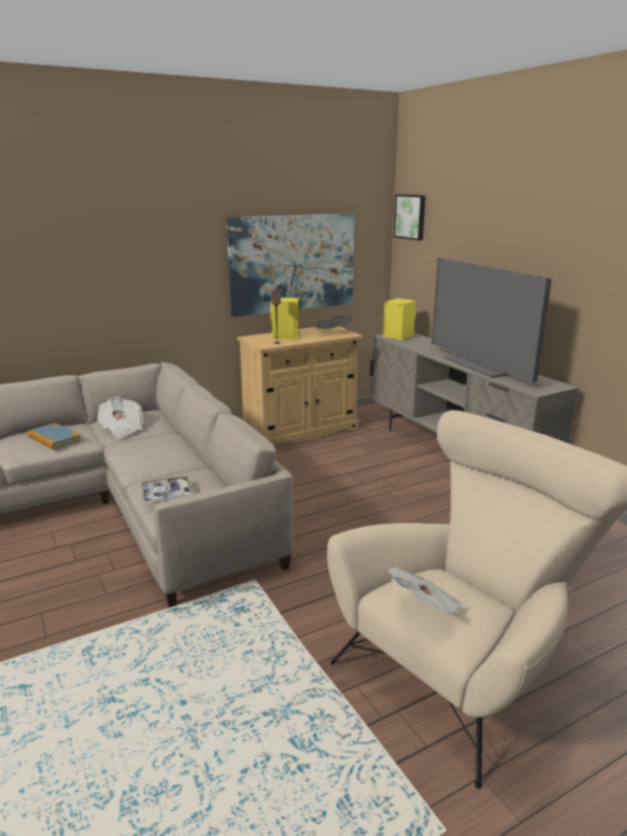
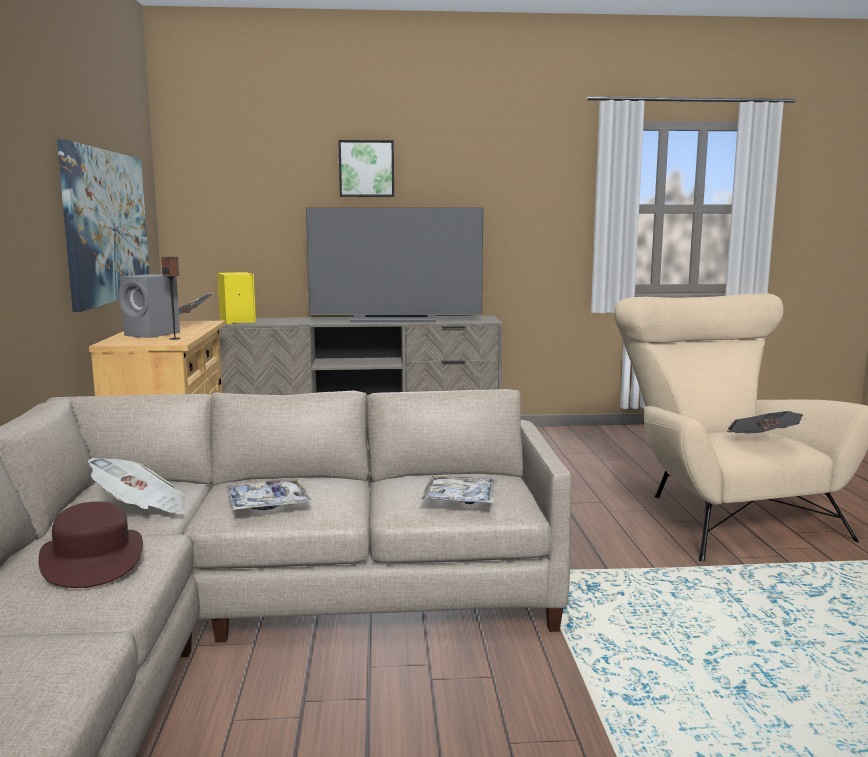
camera: 65 degrees left, 10 degrees down
(54, 438) = (93, 559): book -> brown hat
(136, 450) = (267, 503): none -> tray
(285, 337) = (153, 335): yellow speaker -> grey speaker
(411, 217) = (197, 168): picture -> picture (366, 169)

